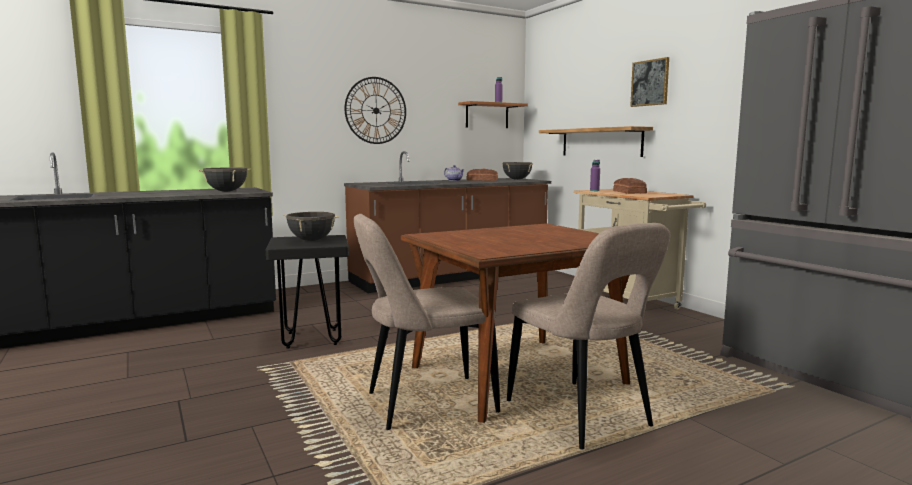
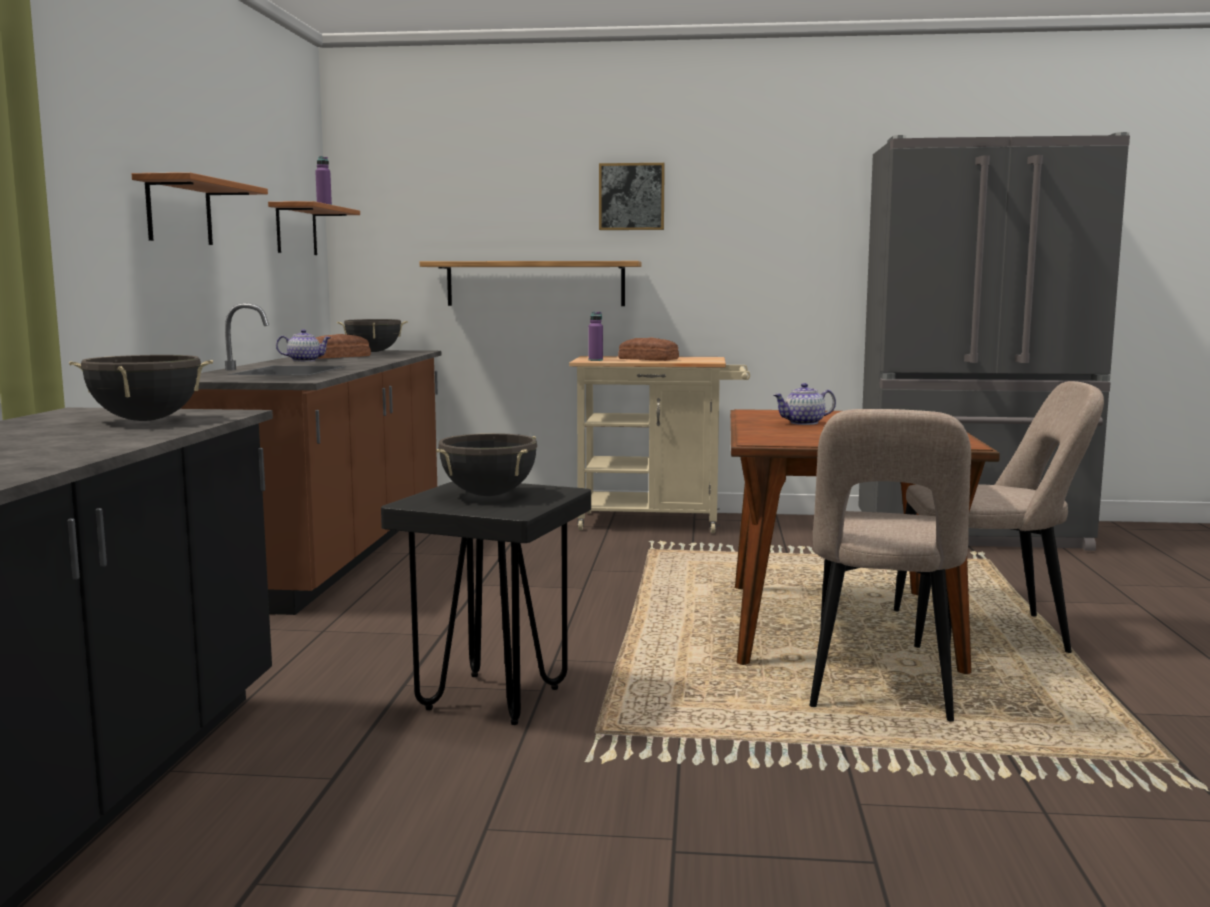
camera: 55 degrees left, 0 degrees up
(376, 110) = (179, 212): wall clock -> shelf
(514, 233) = (803, 423): none -> teapot

